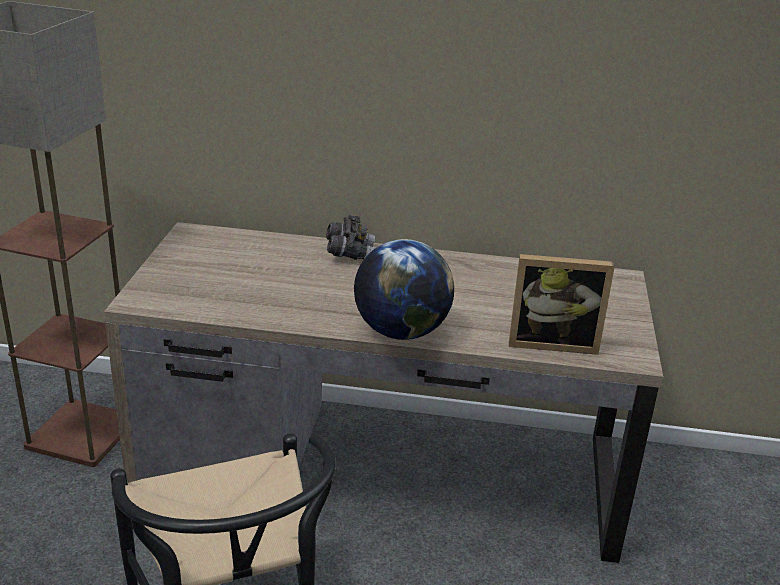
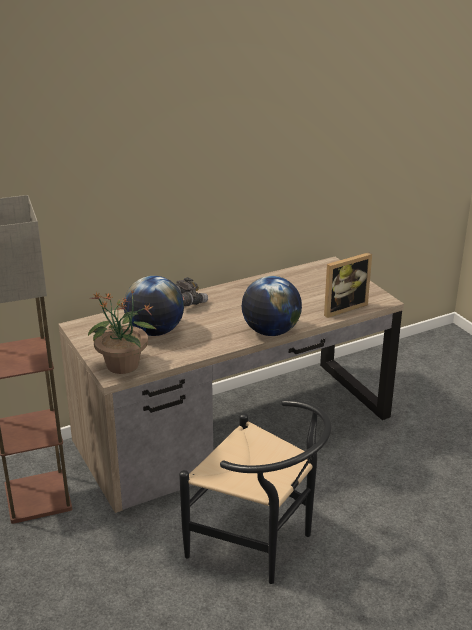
camera: 35 degrees left, 0 degrees up
(164, 295) = (123, 365): none -> potted plant
(261, 272) = (155, 331): none -> globe

